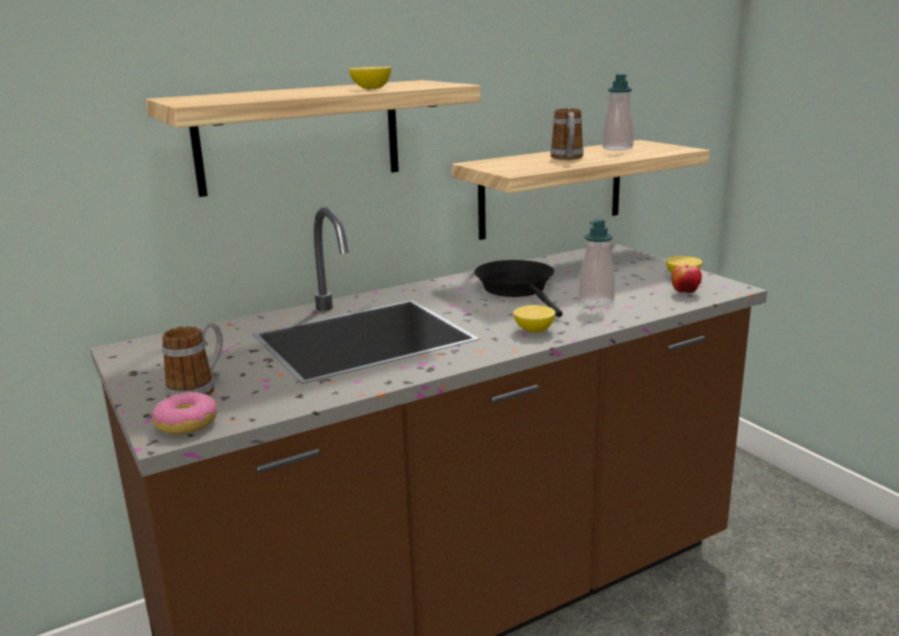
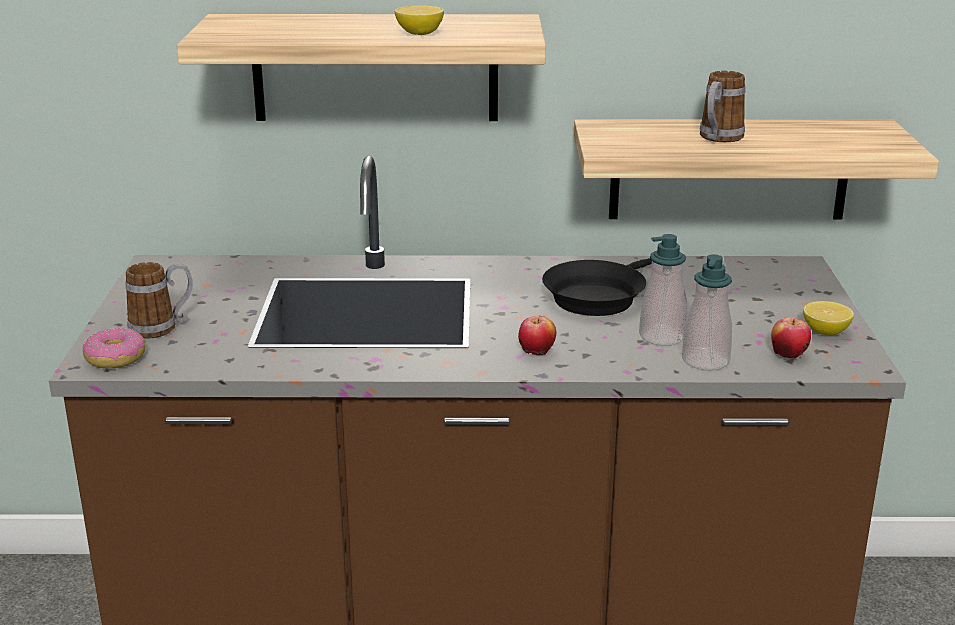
camera: 30 degrees right, 5 degrees up
(518, 290) = (598, 296): black frying pan -> black frying pan turned 150 degrees counterclockwise
(534, 330) = (536, 354): lemon -> apple
(617, 148) = (820, 132): soap dispenser -> soap dispenser (705, 360)

